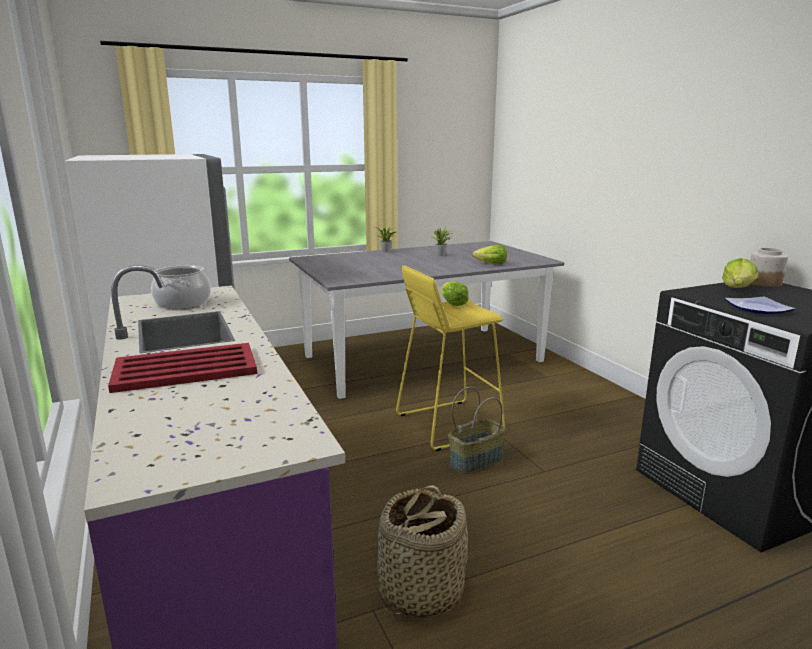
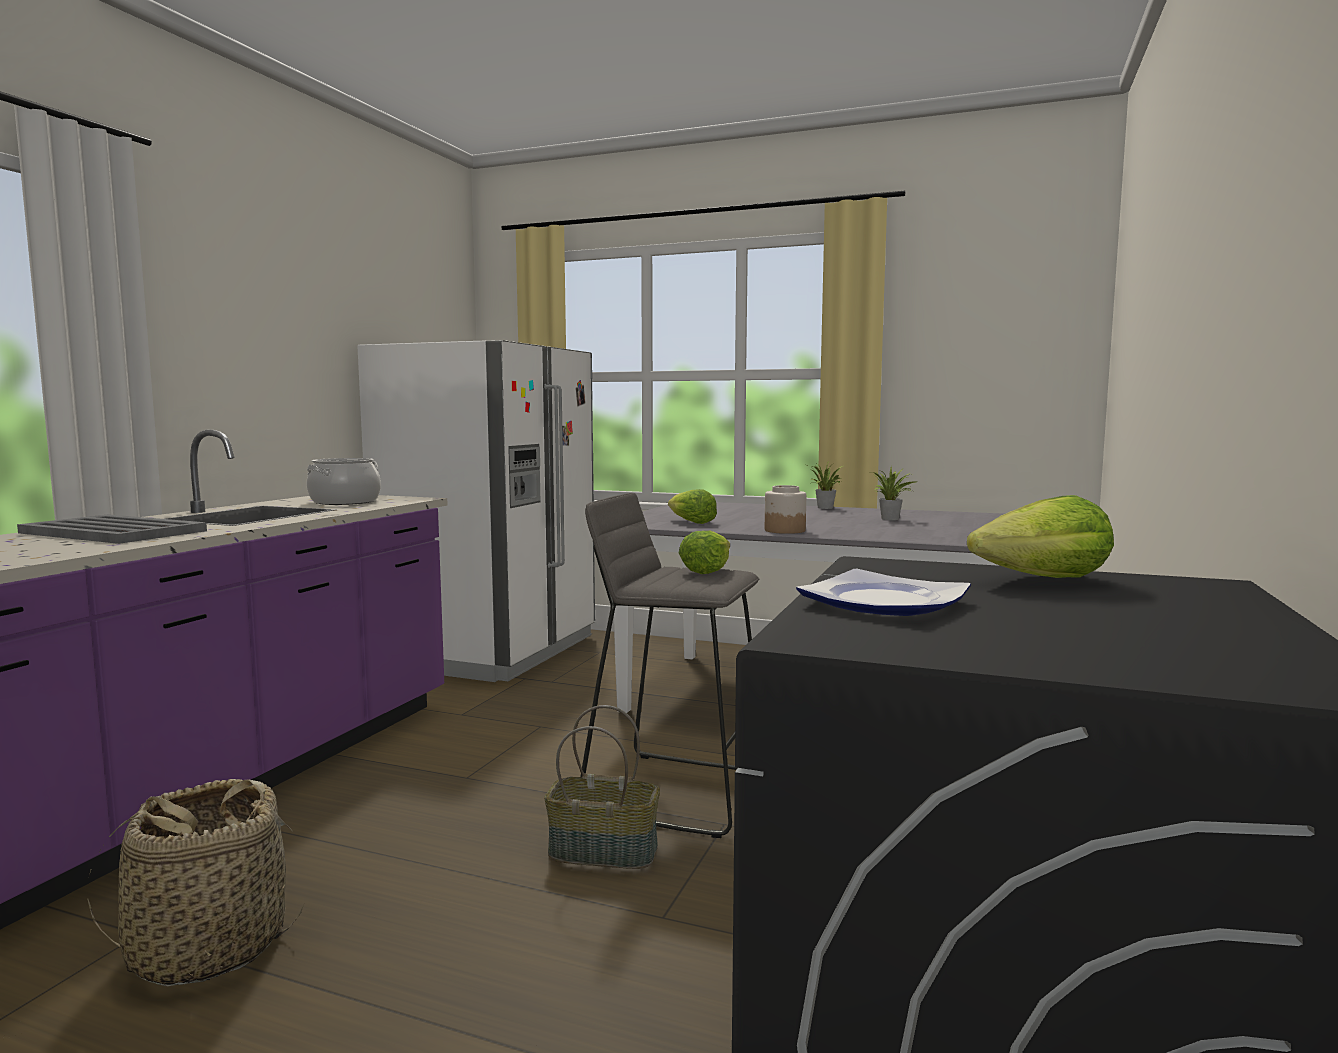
camera: 45 degrees right, 10 degrees down
(187, 369) = (113, 532): red tray -> grey tray
(448, 424) = (676, 792): yellow stool -> grey stool
(491, 264) = (923, 536): lettuce -> lettuce (690, 522)
(763, 283) = (1194, 586): jar -> jar (784, 530)

